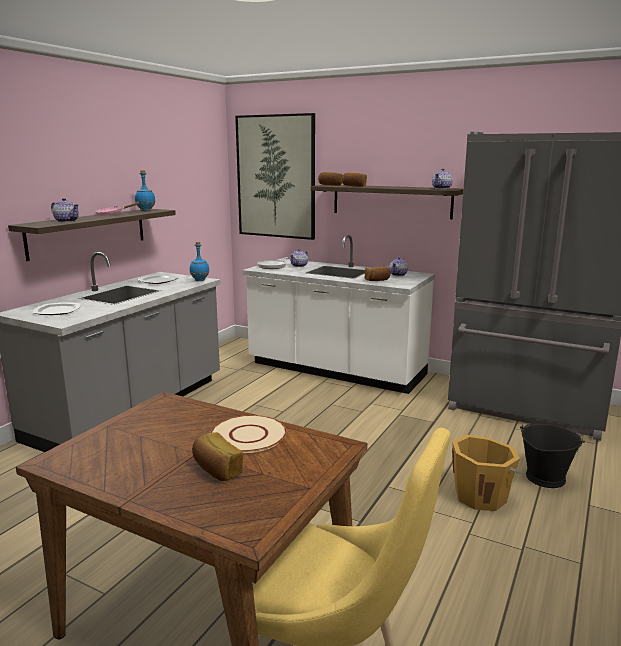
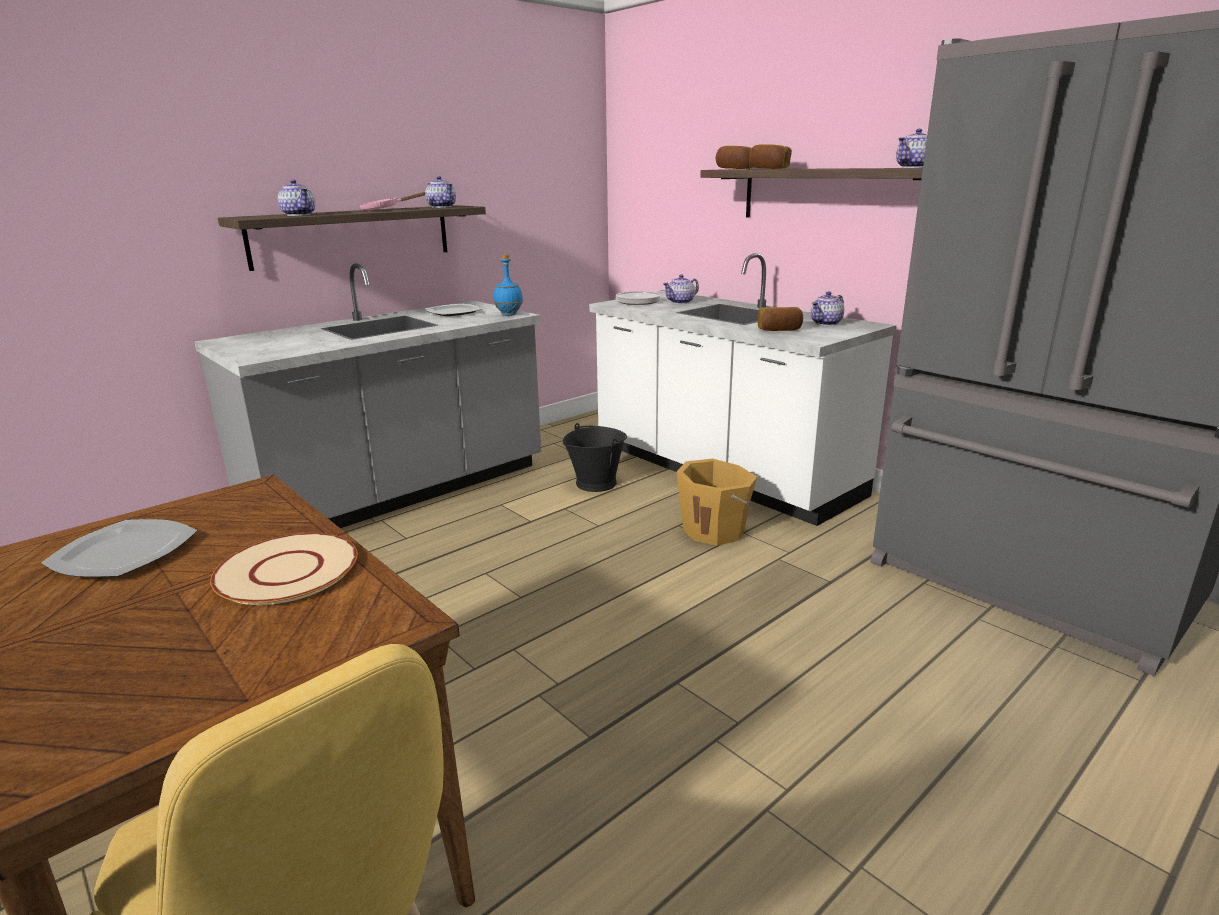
camera: 20 degrees right, 5 degrees up
(58, 310) = (272, 342): plate -> plate (126, 552)
(146, 211) = (442, 207): blue bottle -> teapot
(216, 470) = (158, 627): bread -> none
(276, 177) = (666, 160): picture -> none
(481, 496) = (835, 738): orange bucket -> orange bucket (715, 530)
(544, 477) = (987, 729): black bucket -> black bucket (596, 483)

